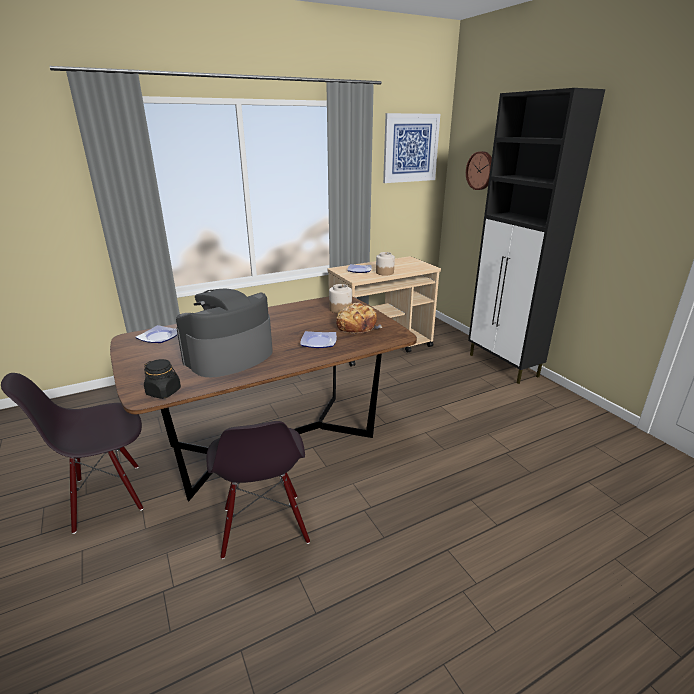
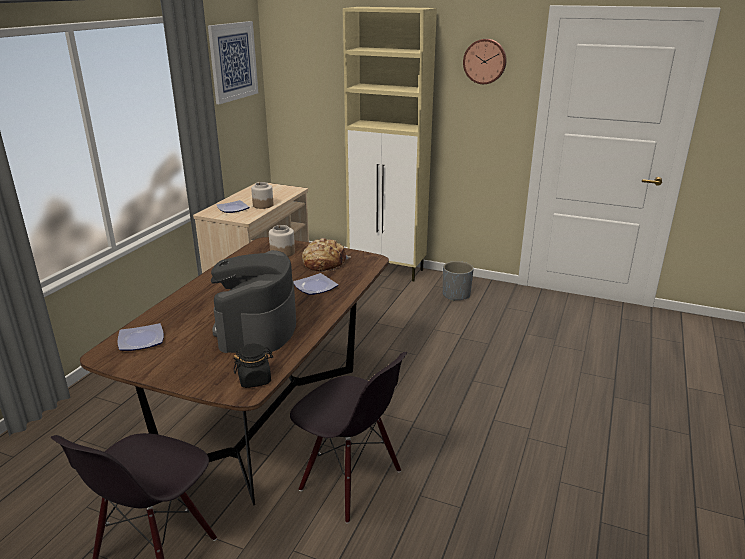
camera: 40 degrees left, 0 degrees up
(481, 170) = (313, 80): wall clock -> wall clock (485, 61)
(503, 366) = (387, 270): black cabinet -> beige cabinet
(548, 412) = (456, 295): none -> grey planter

